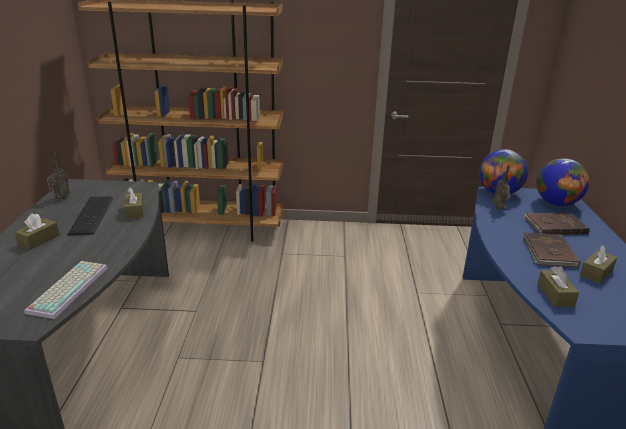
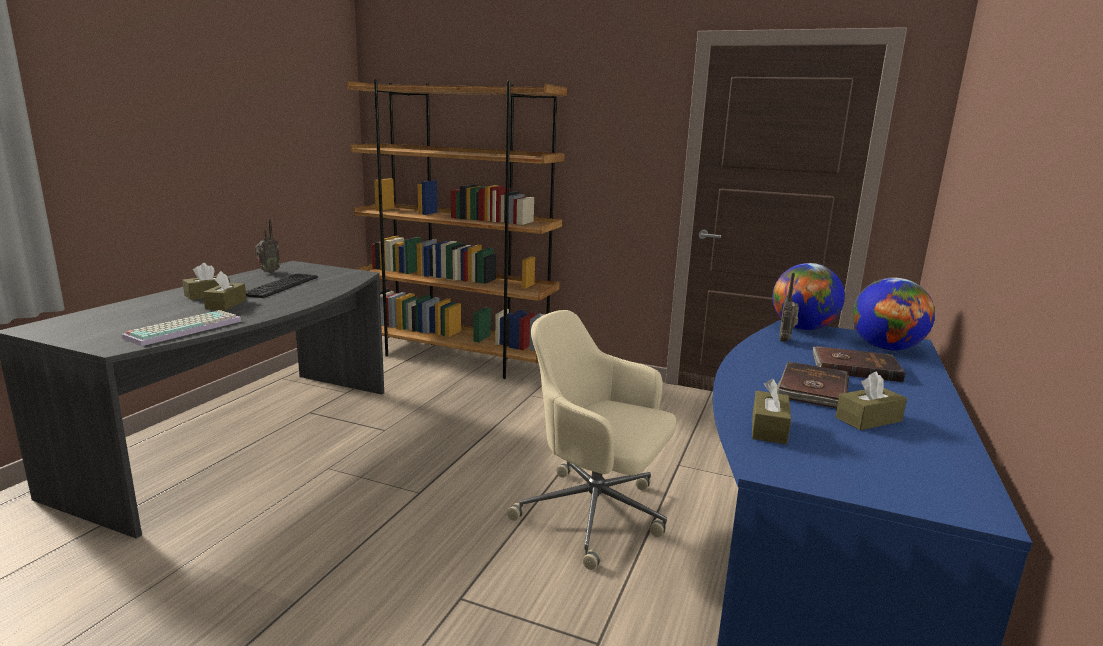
camera: 20 degrees right, 10 degrees down
(135, 211) = (326, 288): brown tissue box -> brown tissue box (226, 304)
(392, 347) = (595, 515): none -> beige office chair

